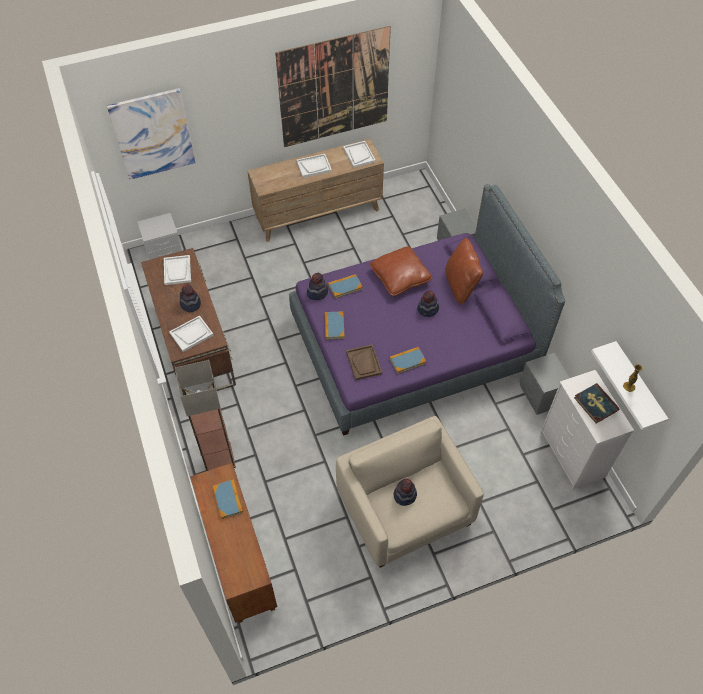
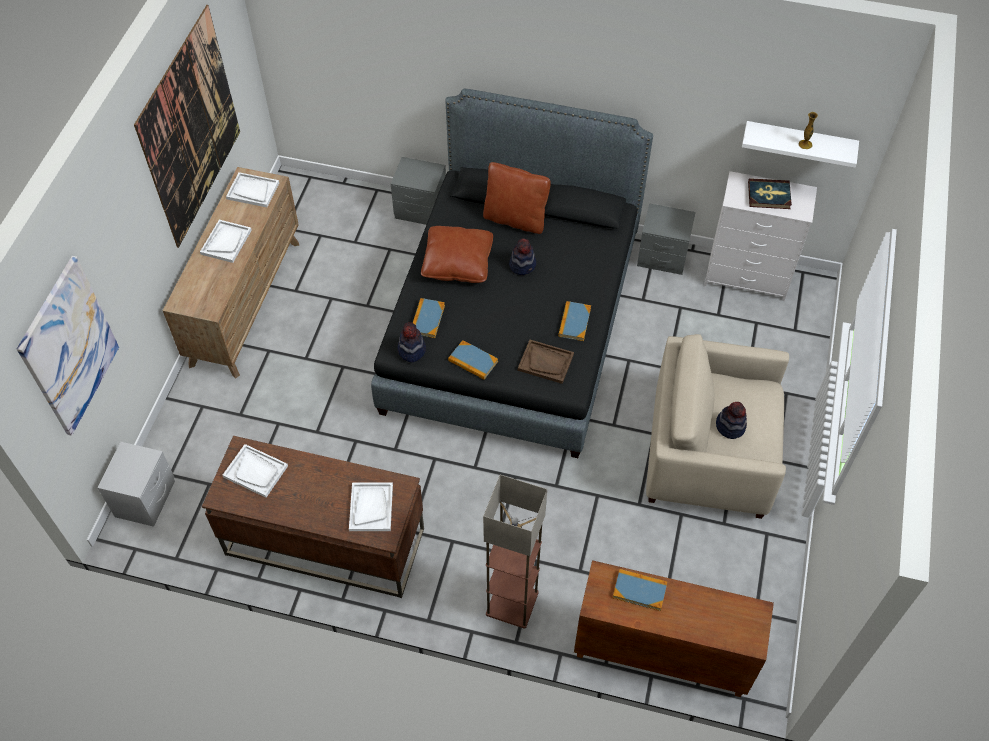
camera: 55 degrees left, 0 degrees up
(190, 304) = (322, 484): hat -> none
(414, 343) = (511, 322): purple bed -> black bed

